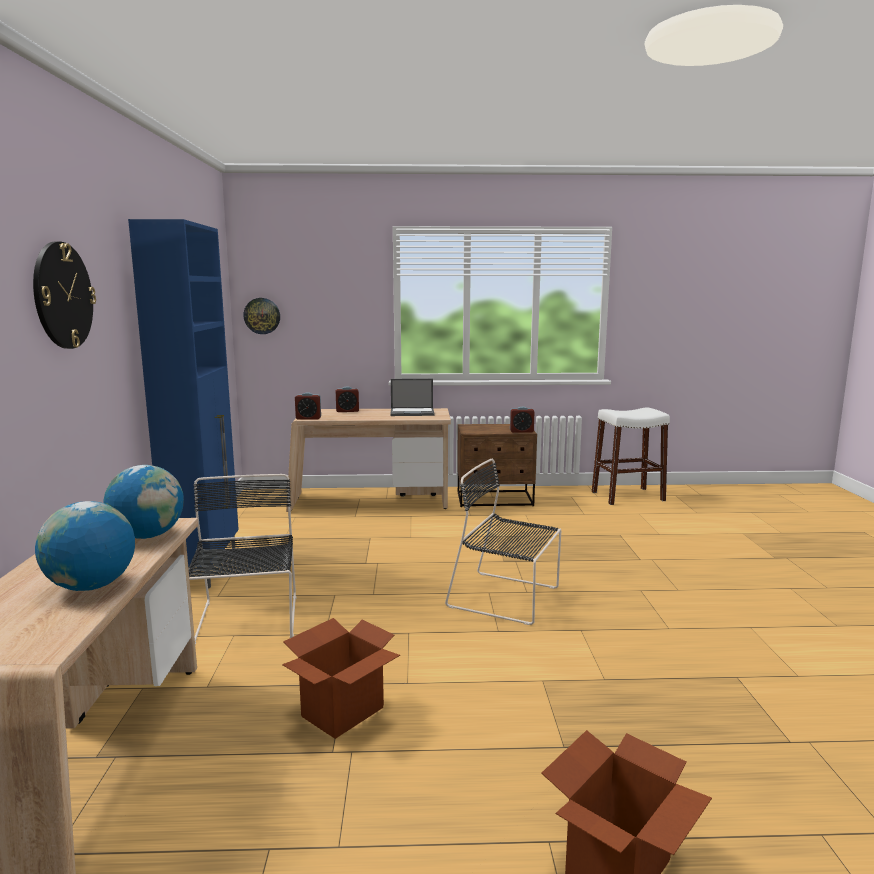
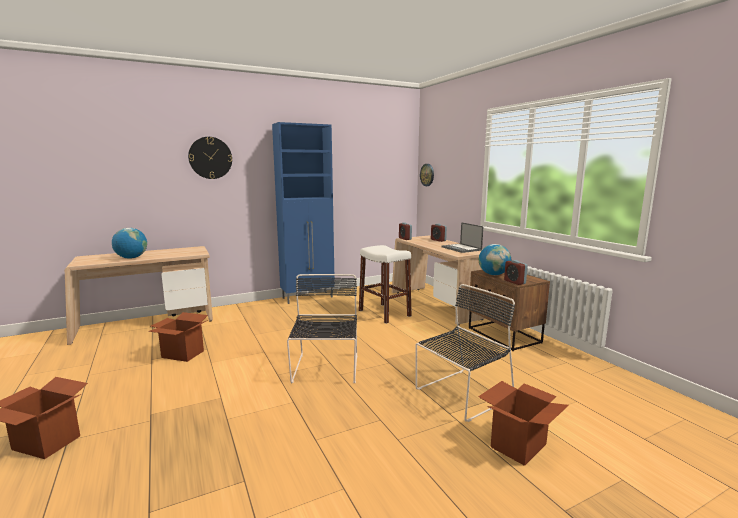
camera: 65 degrees right, 0 degrees up
(148, 536) = (184, 253): globe -> globe (493, 274)
(247, 621) = (259, 318): black chair -> black chair (461, 395)
(627, 496) = (621, 389): white stool -> white stool (384, 313)
(697, 549) = (518, 445): none -> cardboard box

